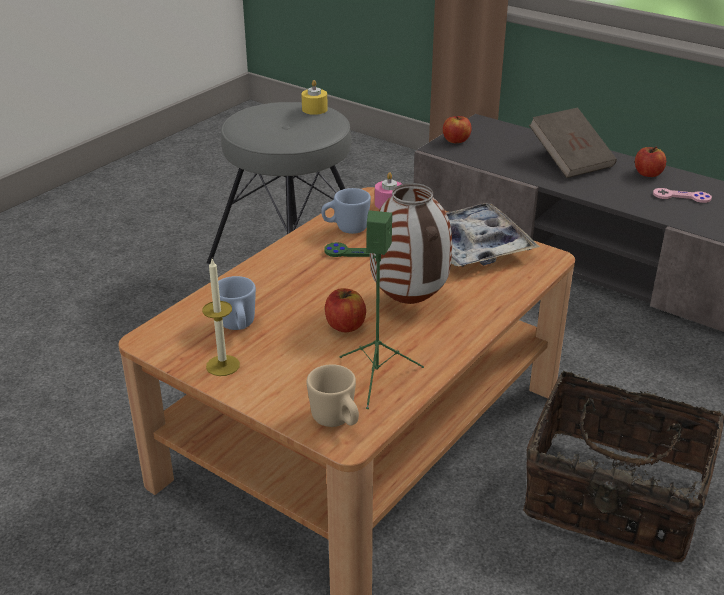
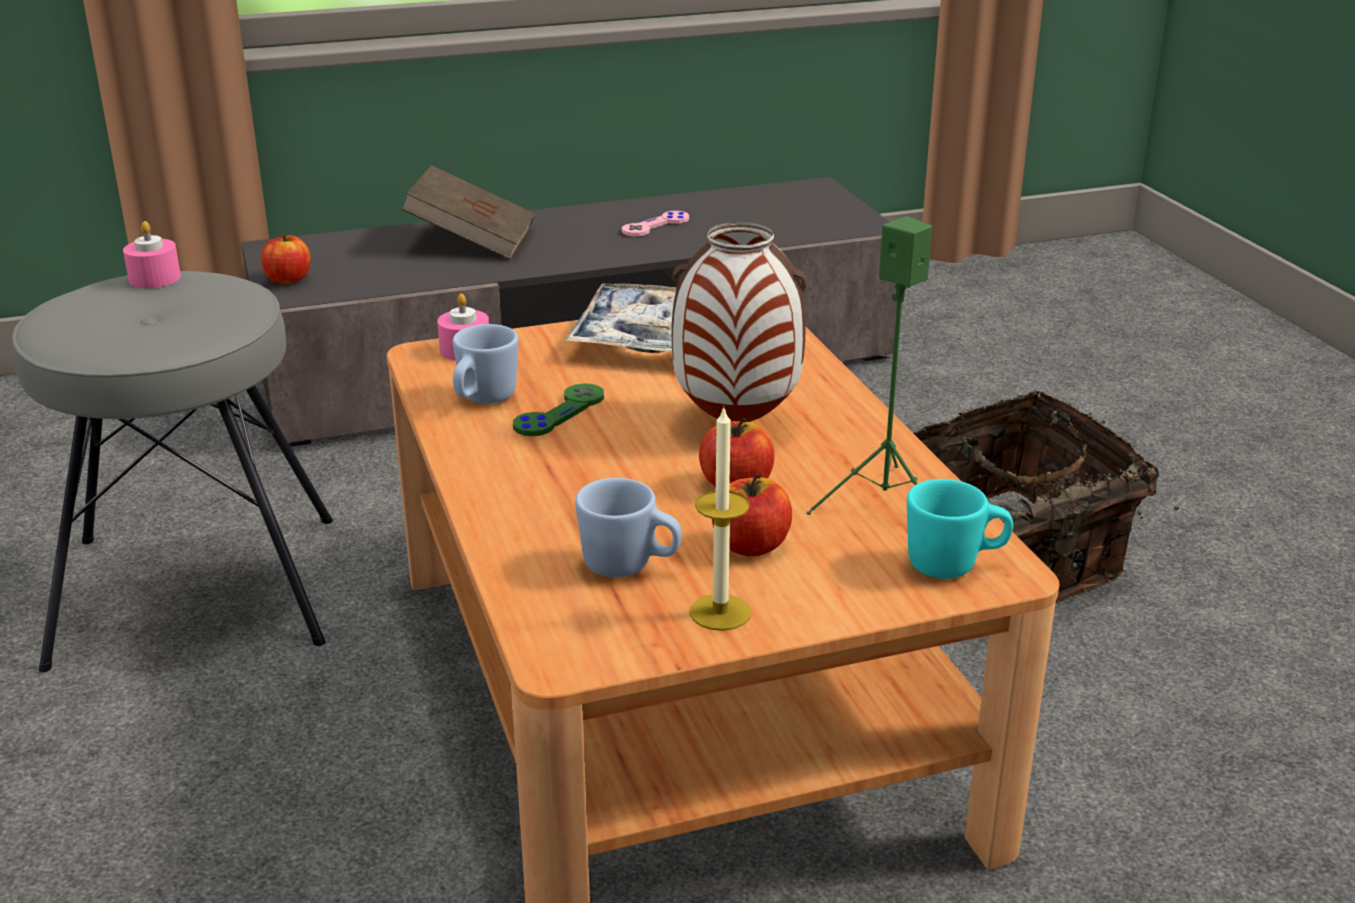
camera: 55 degrees left, 5 degrees down
(314, 109) = (154, 278): yellow candle -> pink candle
(336, 421) = (954, 565): beige mug -> turquoise mug
(648, 174) = (579, 219): apple -> apple (751, 545)

